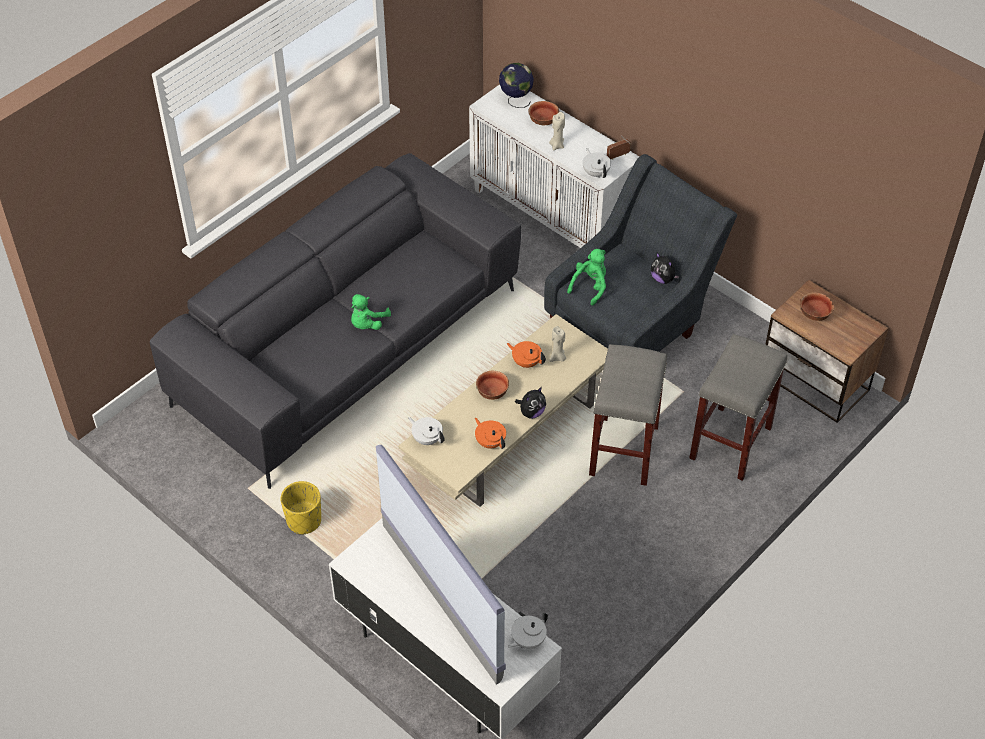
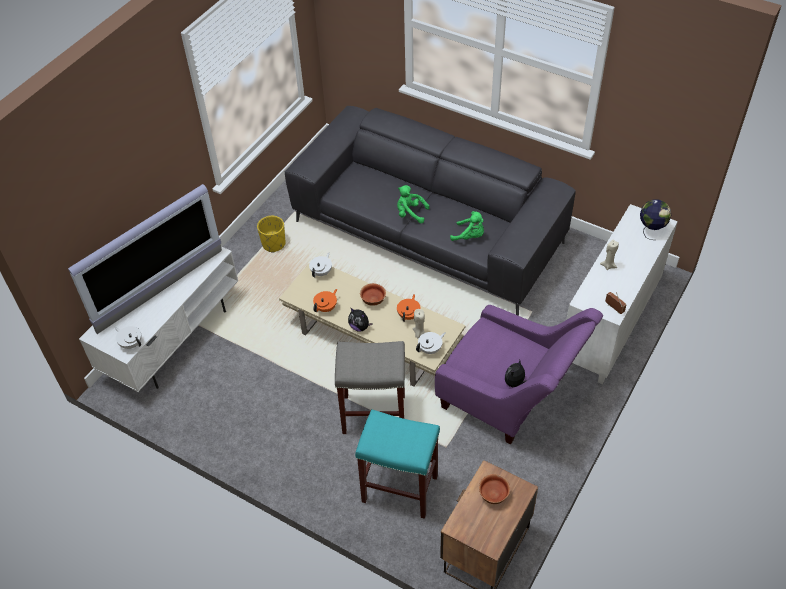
camera: 80 degrees right, 0 degrees up
(543, 121) = (634, 252): bowl -> none
(590, 287) = (489, 335): green plush toy -> green plush toy (470, 236)
(596, 173) = (586, 296): white teapot -> white teapot (430, 349)
(632, 323) = (510, 400): grey armchair -> purple armchair
(731, 444) = (398, 489): grey stool -> turquoise stool

